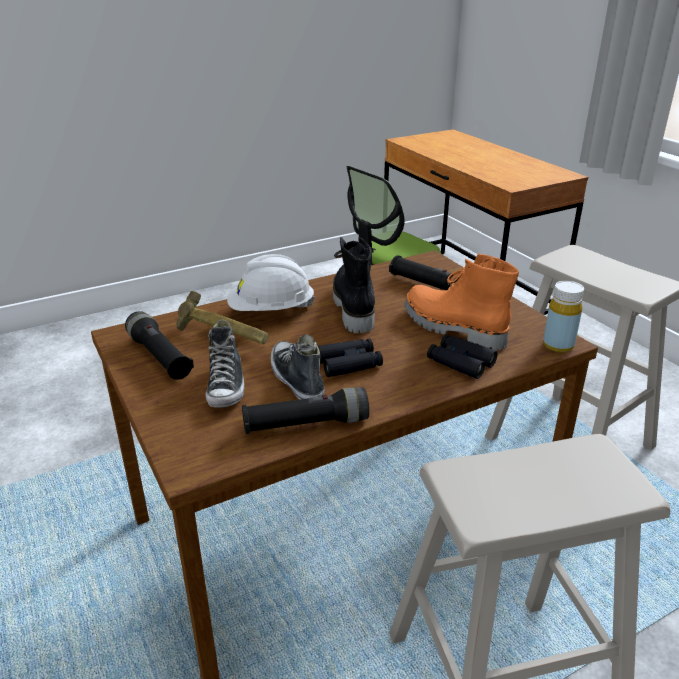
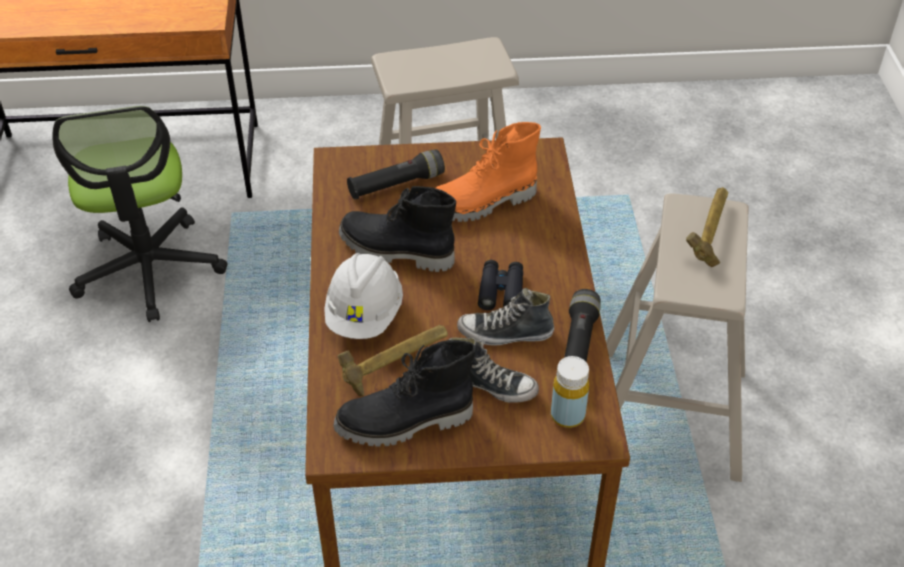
camera: 65 degrees left, 15 degrees up
(159, 357) = (405, 424): black flashlight -> black boot
(460, 362) = (539, 222): black binoculars -> none
(558, 345) = (548, 156): yellow bottle -> yellow bottle (567, 415)
(572, 483) = (710, 234): none -> hammer

